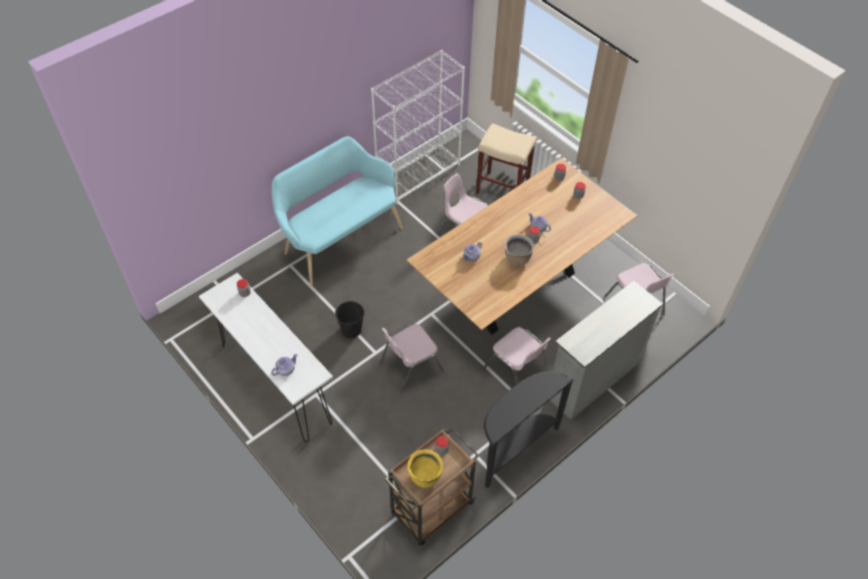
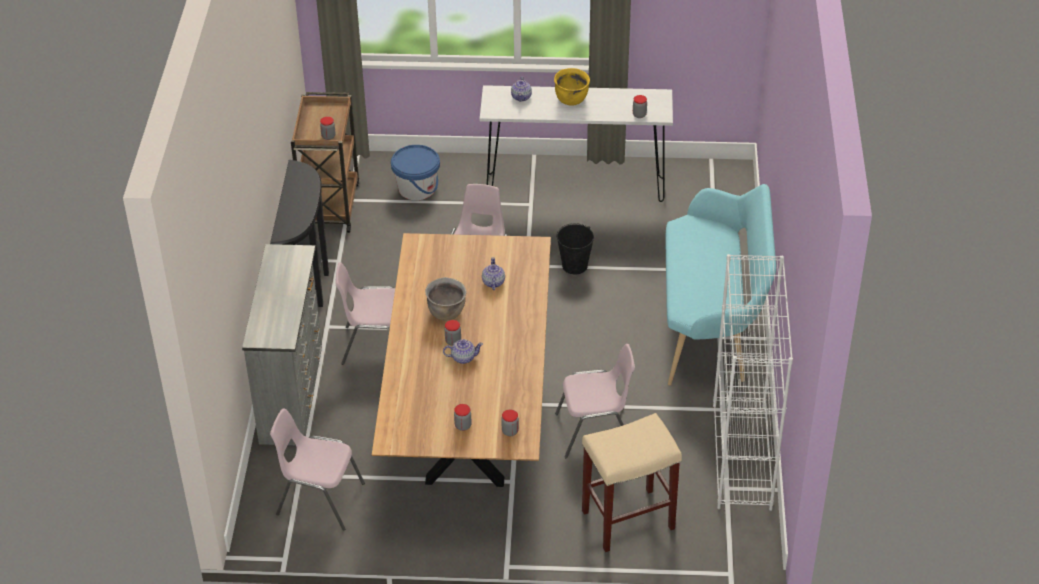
camera: 135 degrees right, 10 degrees down
(362, 472) = (417, 188): none -> blue bucket
(425, 476) = (321, 116): yellow cooking pot -> yellow cooking pot (571, 100)

